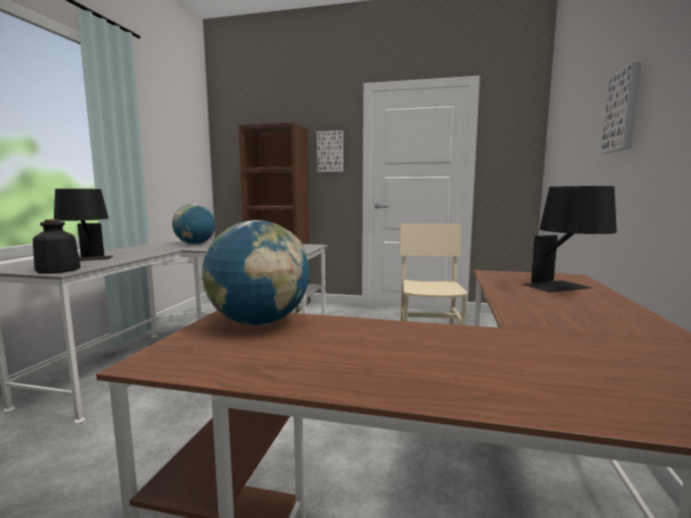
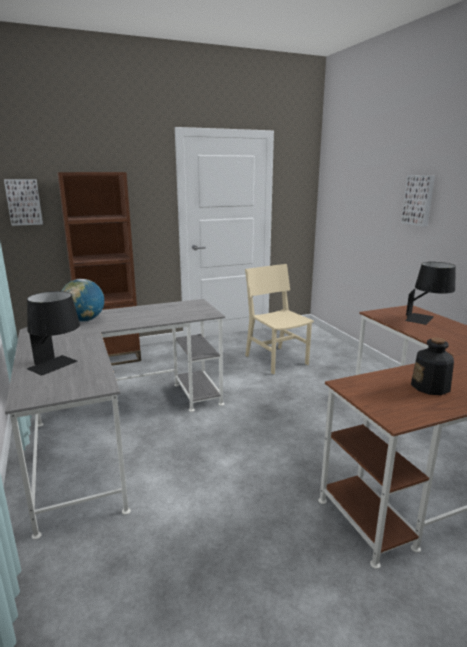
camera: 35 degrees left, 10 degrees up
(57, 270) = (86, 386): bottle -> bottle (430, 387)
(259, 323) = (372, 384): globe -> none
(330, 151) = (145, 195): picture -> picture (24, 202)

